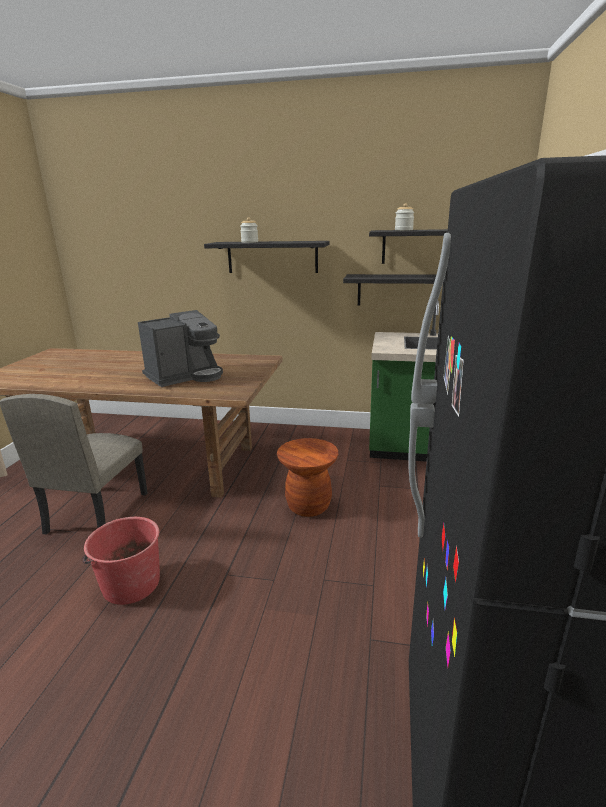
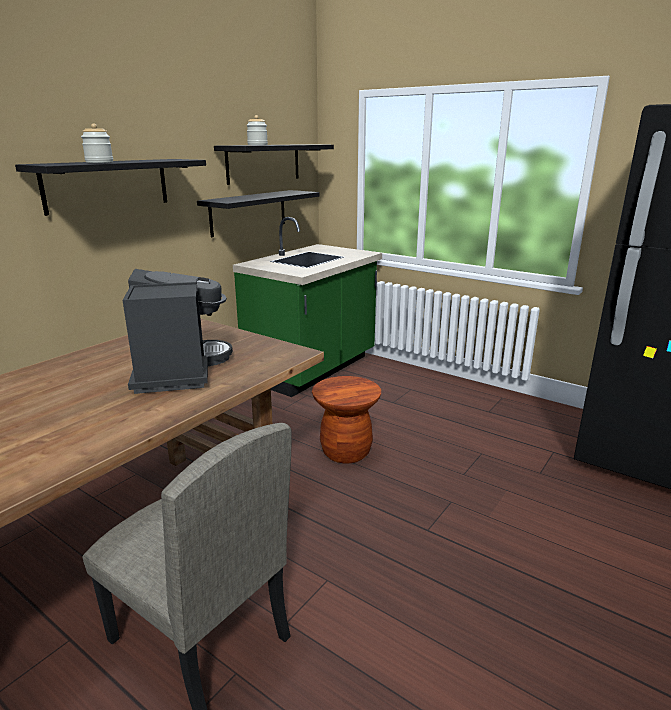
camera: 65 degrees left, 0 degrees up
(130, 584) = (406, 612): red bucket -> none

